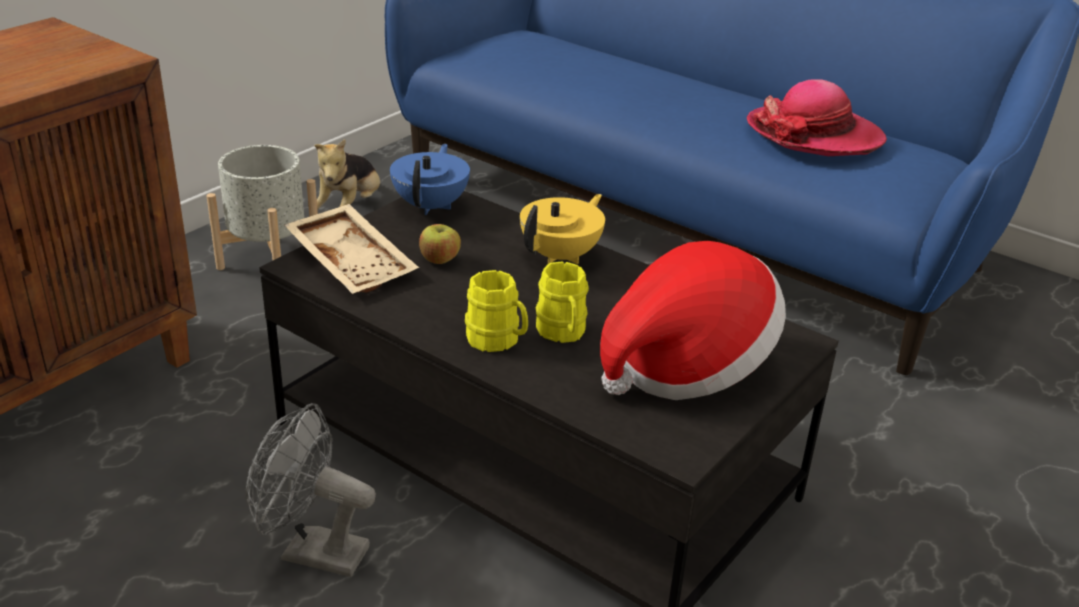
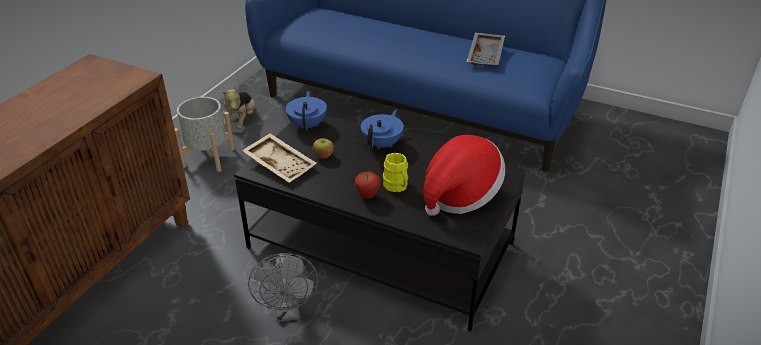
camera: 10 degrees left, 5 degrees up
(312, 552) = (288, 312): grey fan -> grey fan turned 105 degrees counterclockwise
(498, 341) = (367, 196): yellow mug -> apple
(561, 255) = (382, 144): yellow teapot -> blue teapot
(814, 135) = (486, 56): hat -> grey tray

